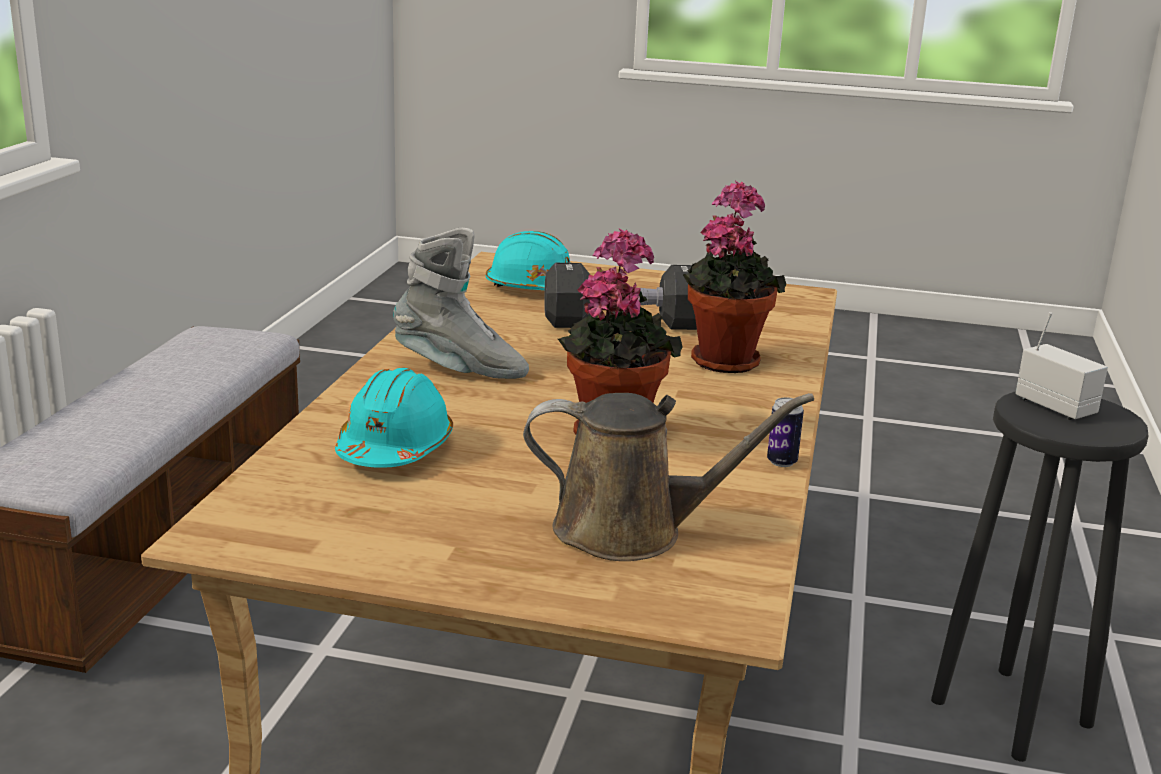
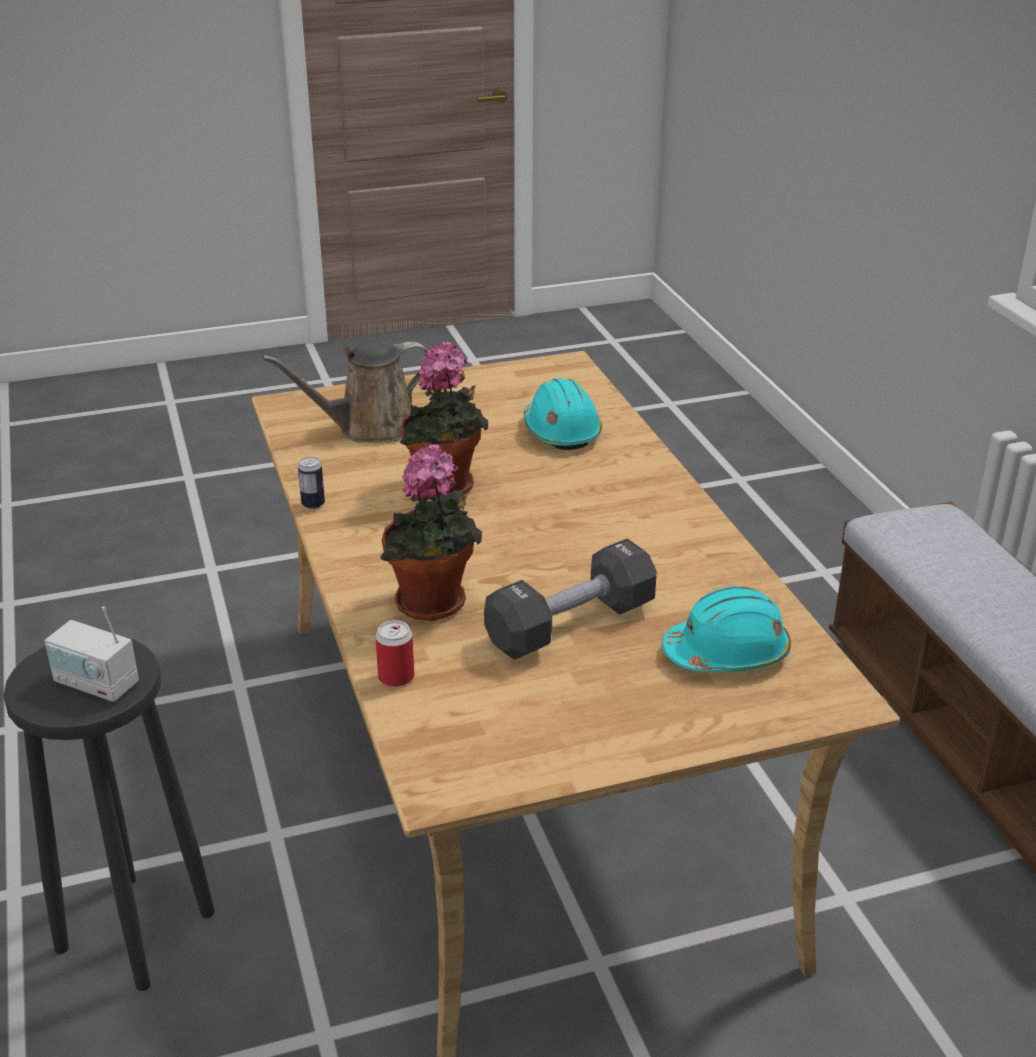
camera: 150 degrees right, 10 degrees up
(460, 369) = (622, 509): grey boot -> none
(793, 335) = (396, 677): none -> can

